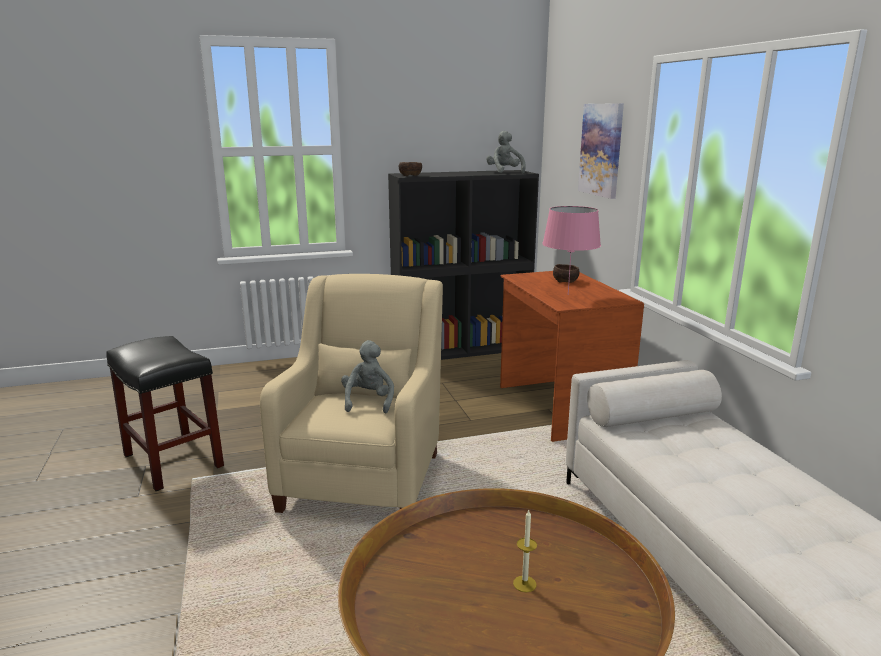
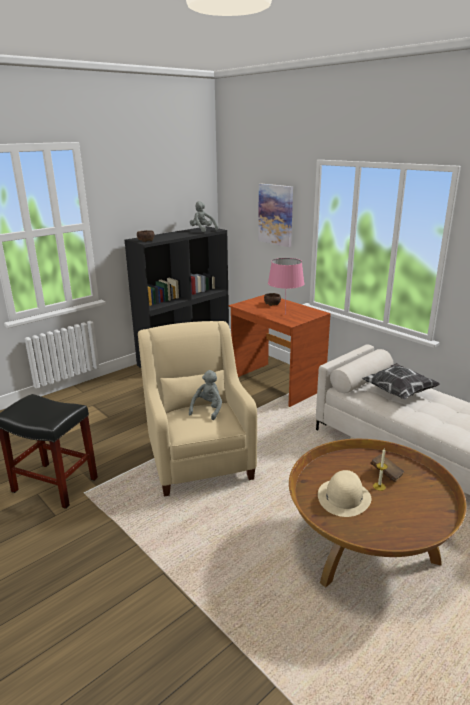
camera: 25 degrees left, 5 degrees up
(368, 401) = (207, 409): grey plush toy -> grey plush toy turned 45 degrees clockwise
(446, 581) = (344, 497): none -> beige hat
(557, 568) = (386, 474): none -> brown book
(701, 445) = (398, 392): none -> pillow

